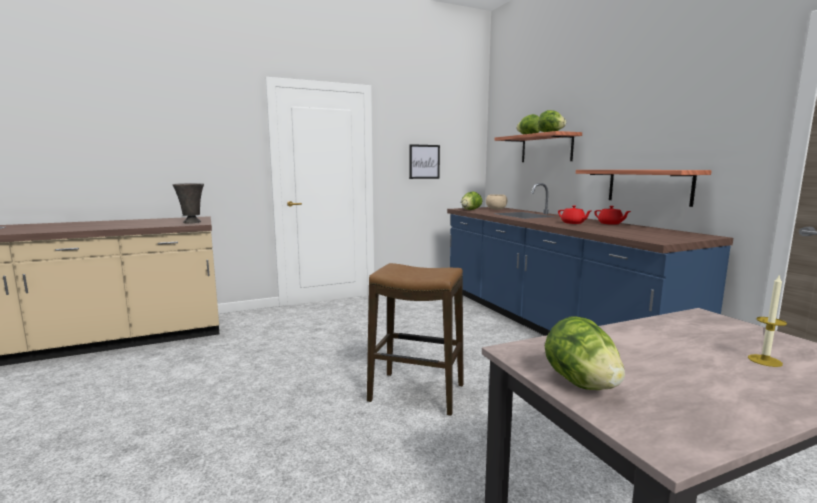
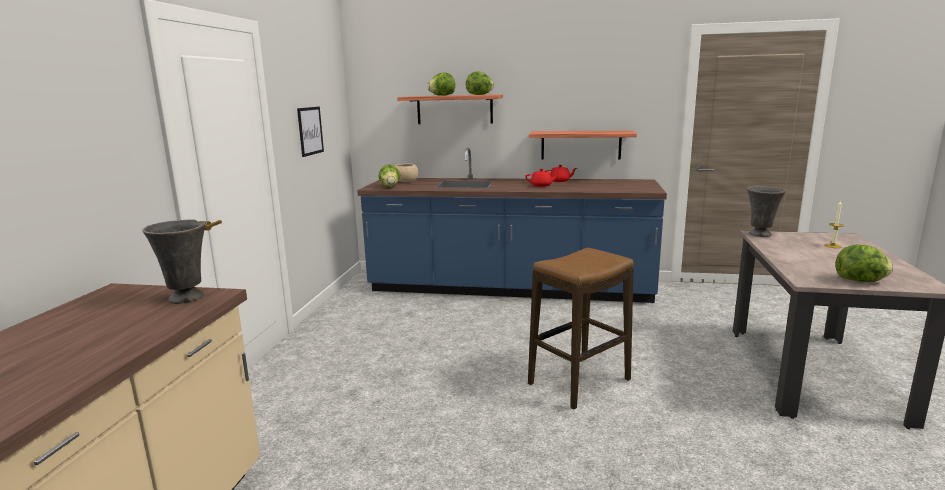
camera: 55 degrees left, 5 degrees up
(702, 317) = (761, 235): none -> grey vase

